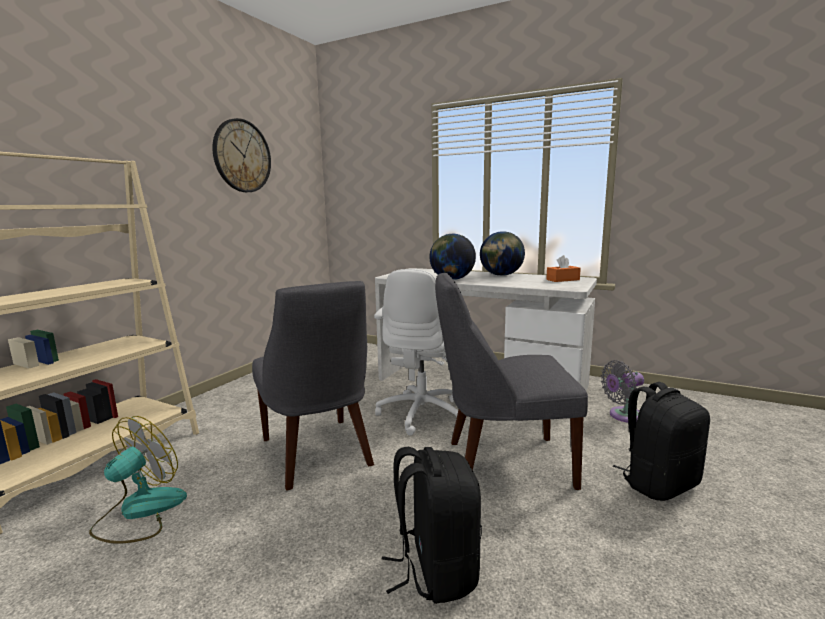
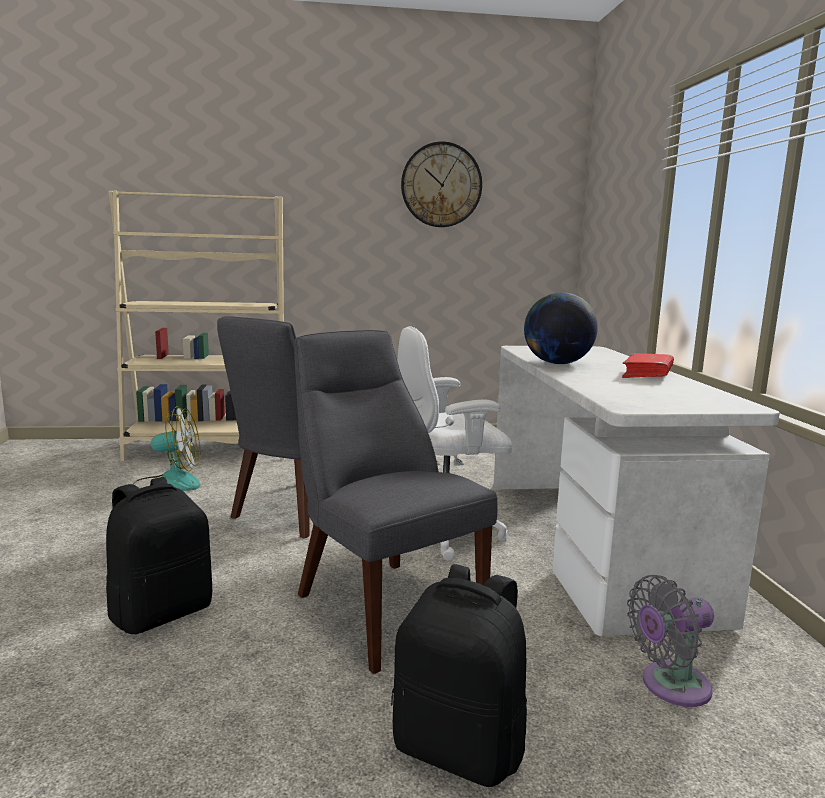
camera: 55 degrees right, 0 degrees up
(501, 275) = (647, 375): globe -> red book
(562, 280) = (693, 398): orange tissue box -> none
(623, 416) = (670, 686): grey fan -> grey fan turned 60 degrees counterclockwise

